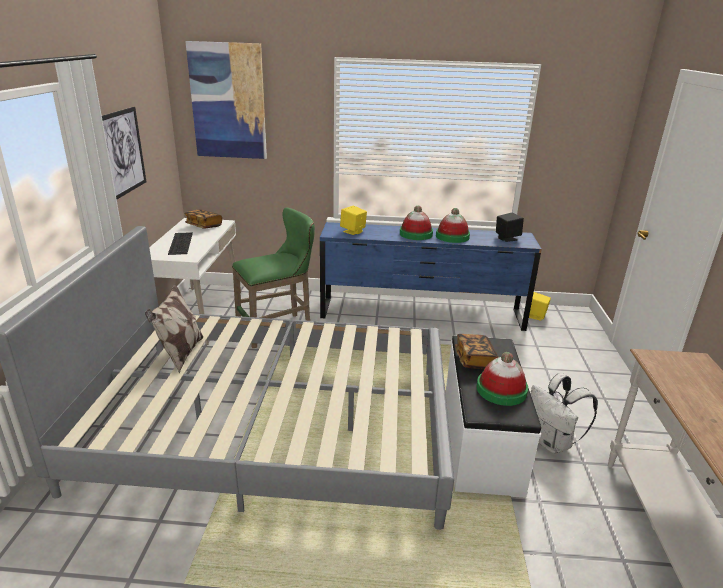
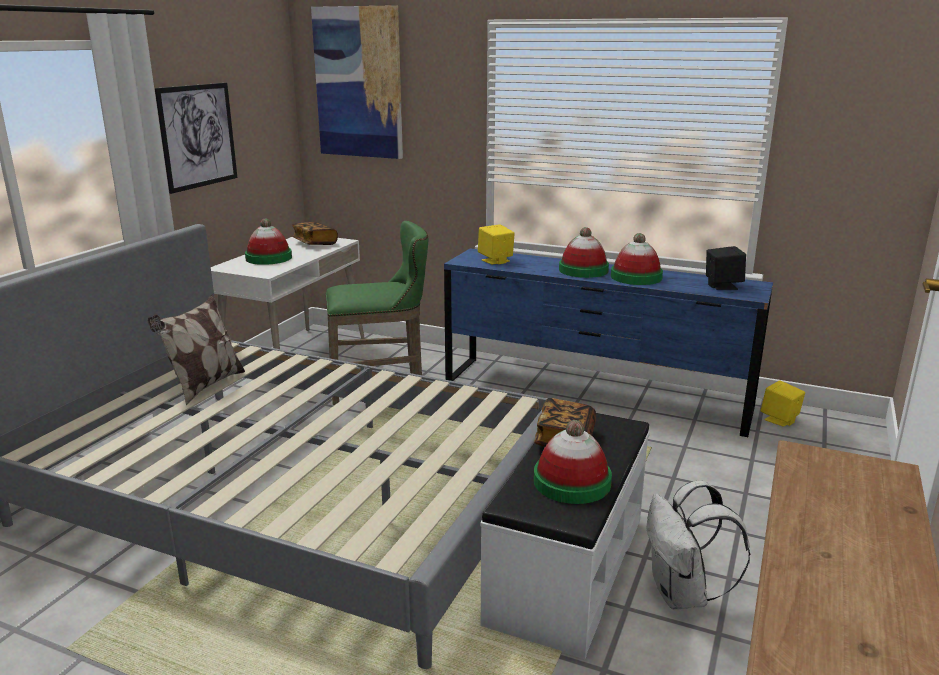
camera: 20 degrees right, 5 degrees down
(179, 243) = (268, 258): keyboard -> hat

